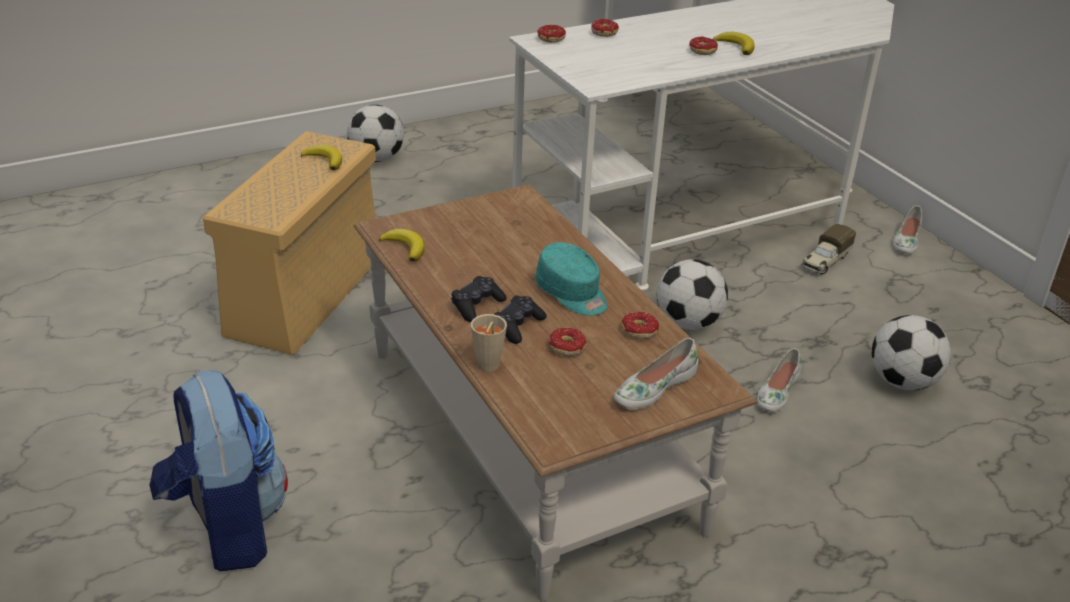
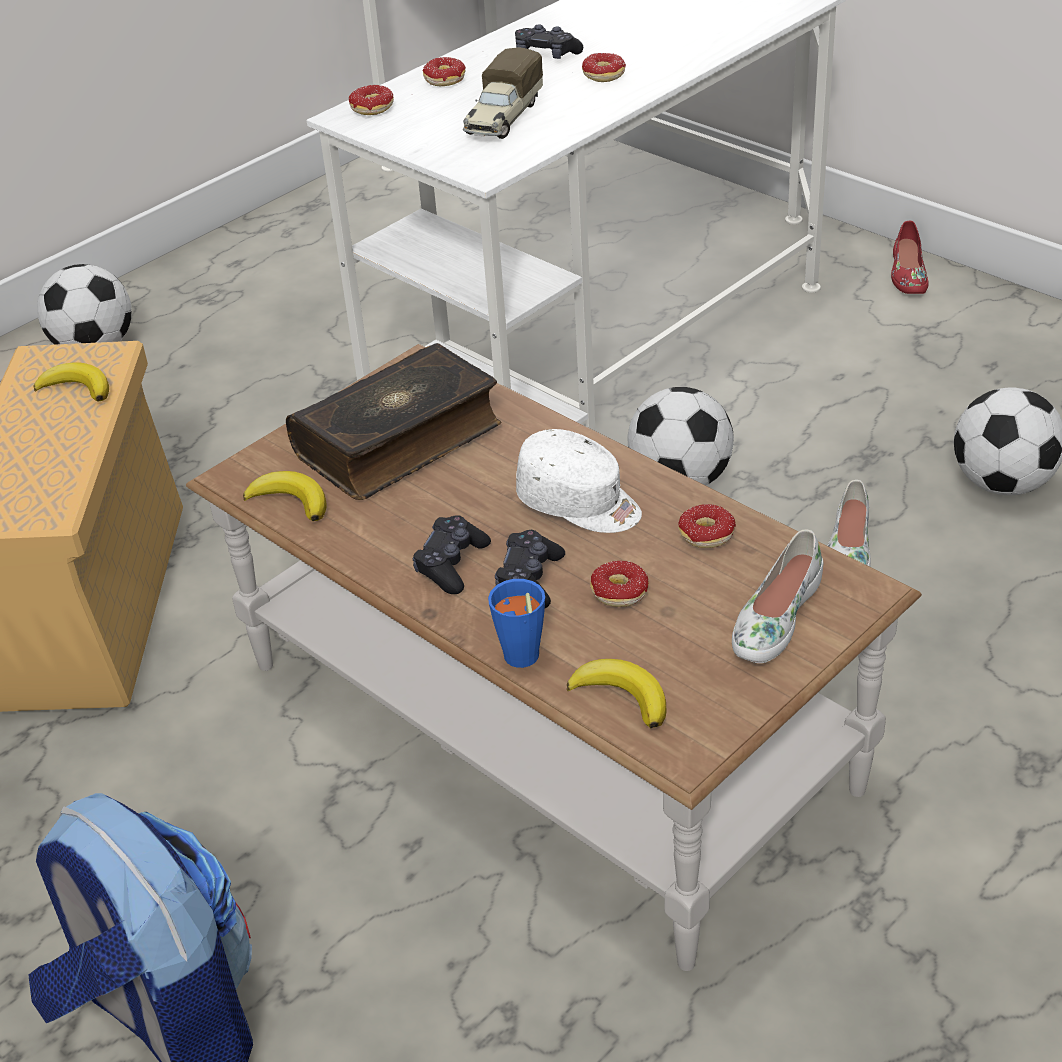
camera: 15 degrees left, 5 degrees up
(486, 368) = (522, 661): beige cup -> blue cup
(487, 232) = (400, 440): none -> book
(572, 294) = (580, 504): turquoise cap -> white cap
(675, 33) = (546, 55): none -> black game controller
(736, 46) = (646, 56): banana -> banana (622, 696)
(825, 262) = (818, 336): toy truck -> toy truck (503, 119)
(906, 240) = (907, 274): white shoe -> red shoe

